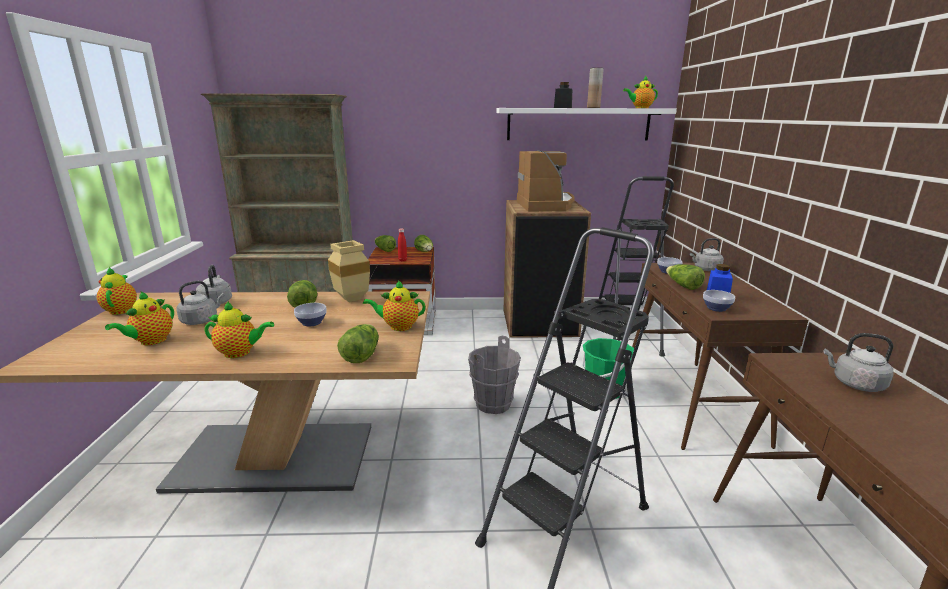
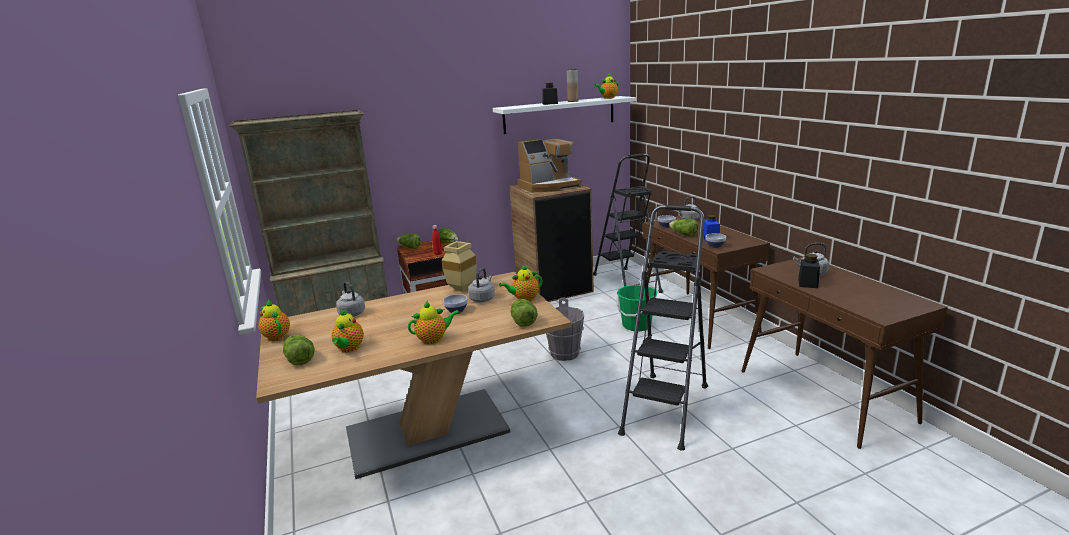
camera: 20 degrees left, 0 degrees up
(201, 320) = (364, 327): grey kettle -> grey kettle (483, 298)
(303, 304) = (428, 300): lettuce -> lettuce (299, 359)
(546, 205) = (549, 186): coffee machine -> coffee machine turned 90 degrees clockwise
(838, 401) = (808, 283): none -> black jar

